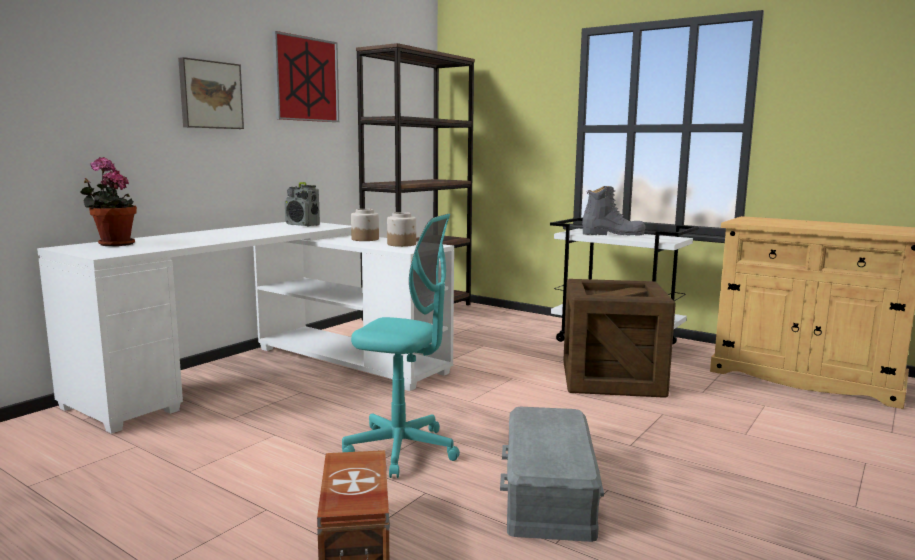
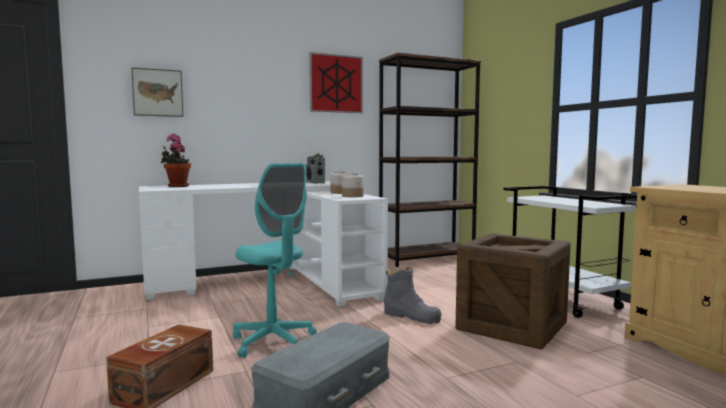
camera: 30 degrees right, 5 degrees down
(210, 95) = (259, 96): picture -> picture (157, 93)
(613, 234) = (559, 199): grey boot -> grey boot (412, 317)

